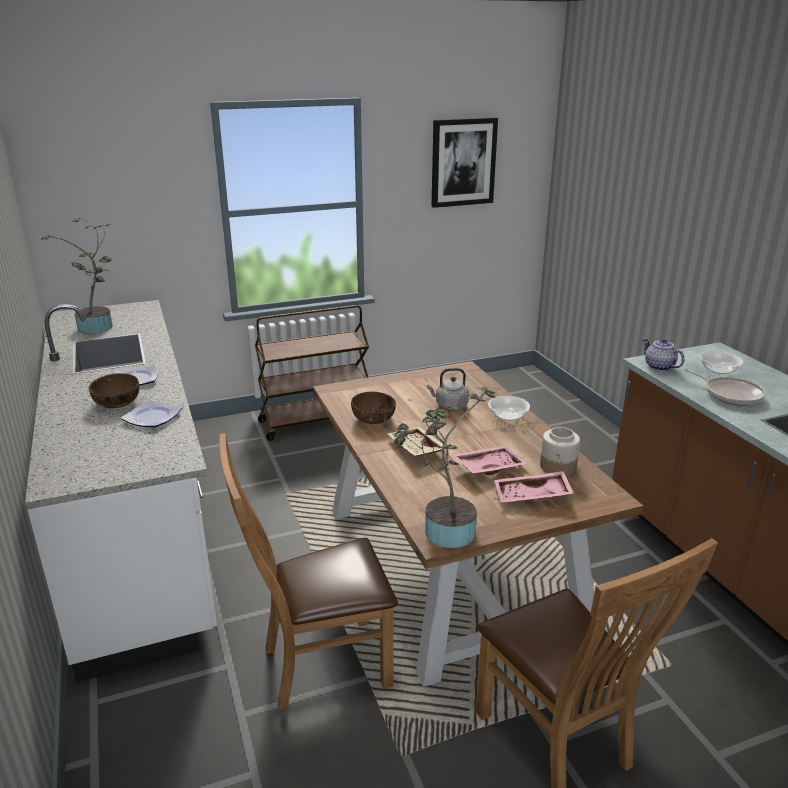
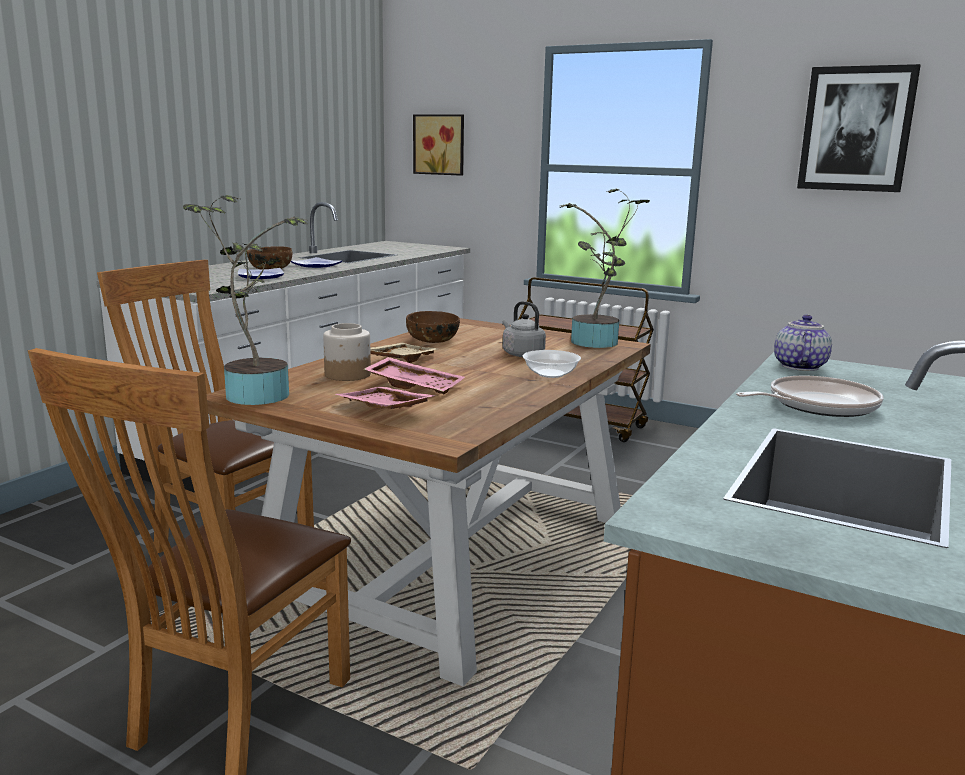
camera: 50 degrees right, 10 degrees down
(98, 328) = (383, 249): potted plant -> potted plant (595, 343)
(100, 204) = (440, 144): none -> picture
(558, 467) = (474, 409): jar -> jar (347, 375)
(719, 370) = (892, 392): bowl -> none
(730, 394) = (817, 405): frying pan -> frying pan turned 120 degrees counterclockwise

